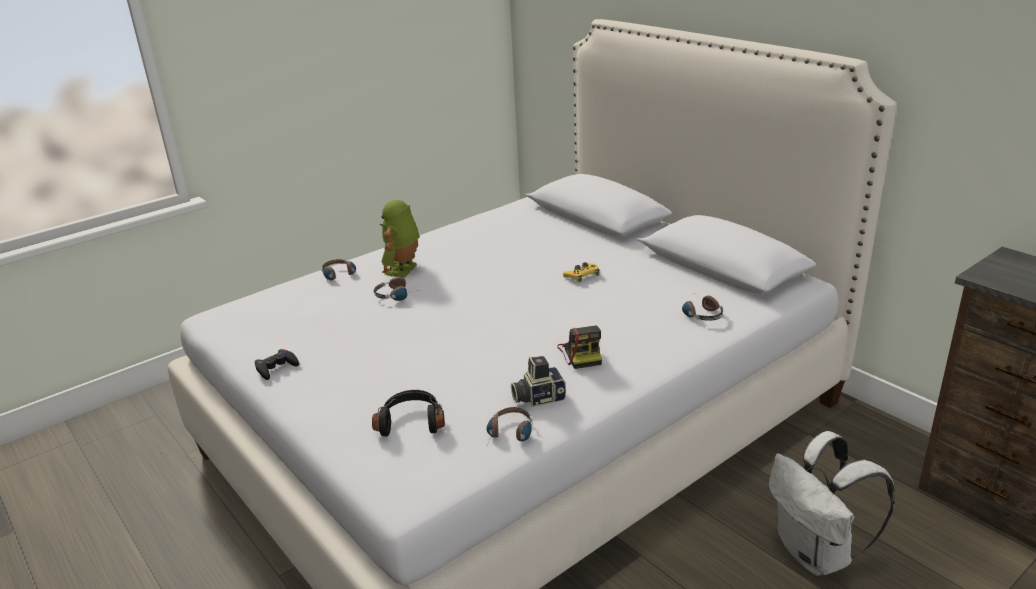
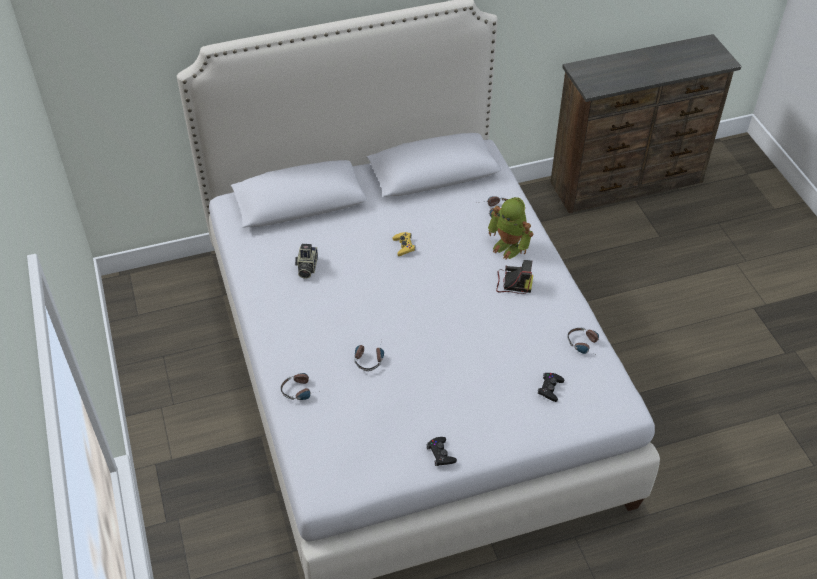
camera: 70 degrees left, 20 degrees up
(403, 270) = (322, 345): toy robot -> toy robot (509, 246)
(411, 421) = (550, 388): black headphones -> black game controller
(538, 397) = (552, 320): camera -> camera (306, 267)
(817, 554) = (599, 281): white backpack -> none

